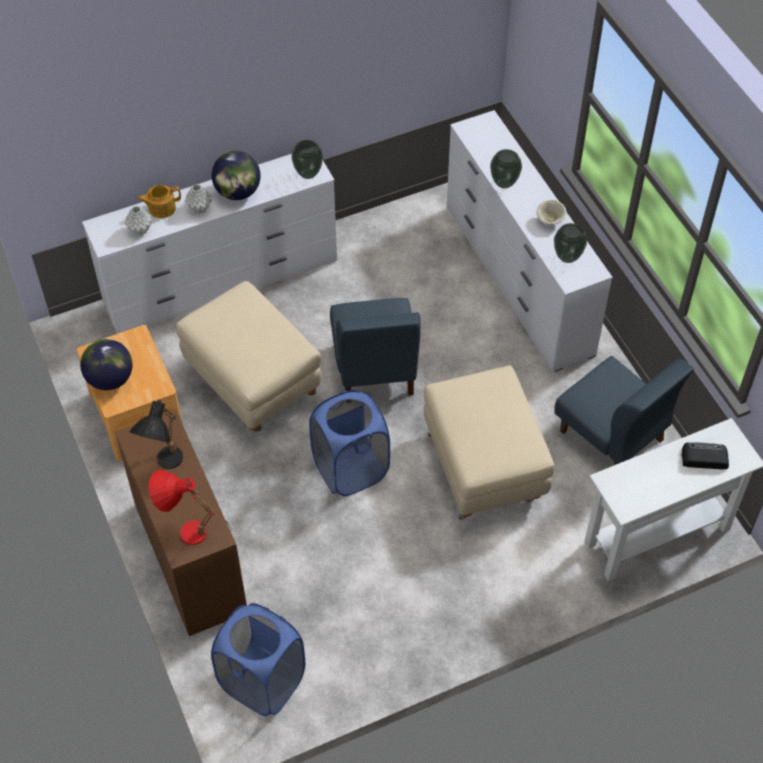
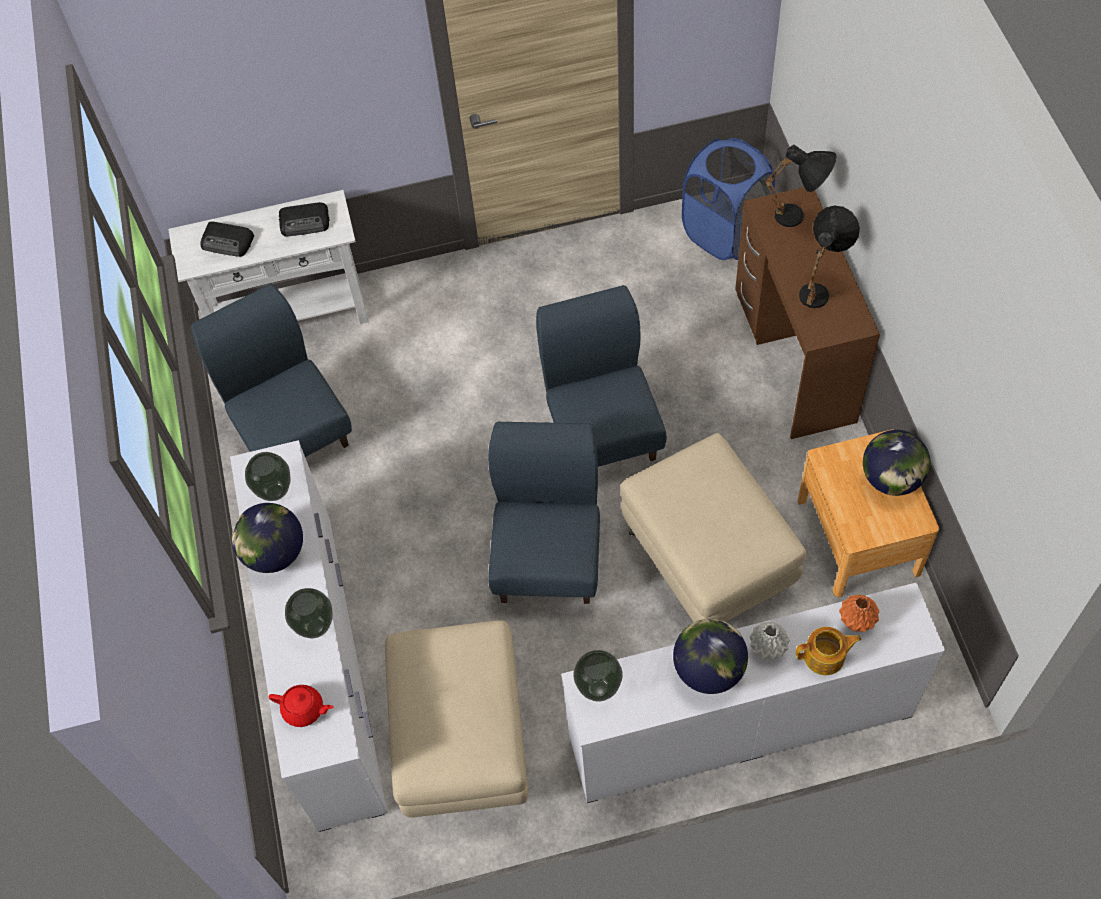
camera: 165 degrees left, 5 degrees up
(140, 230) = (857, 620): grey vase -> orange vase
(183, 530) = (799, 219): red table lamp -> black table lamp
(350, 469) = (602, 432): blue laundry basket -> blue chair
(485, 467) = (448, 414): beige ottoman -> beige ottoman (462, 741)
(493, 142) = (304, 710): none -> red teapot
(550, 221) = (275, 553): beige bowl -> globe
(642, 486) = (305, 222): none -> radio

